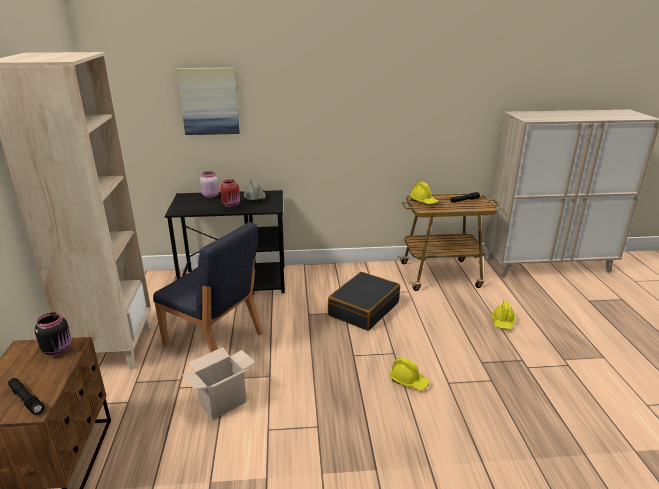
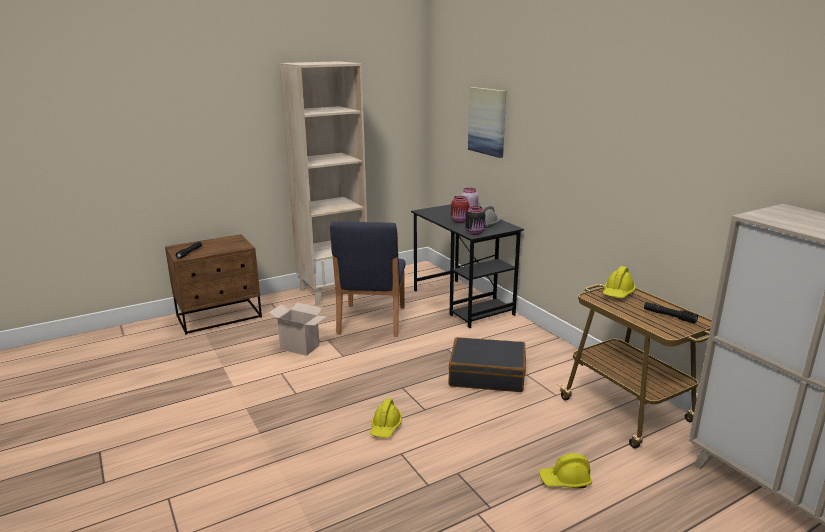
camera: 65 degrees right, 5 degrees down
(59, 350) = (237, 245): black jar -> black jar (475, 233)

